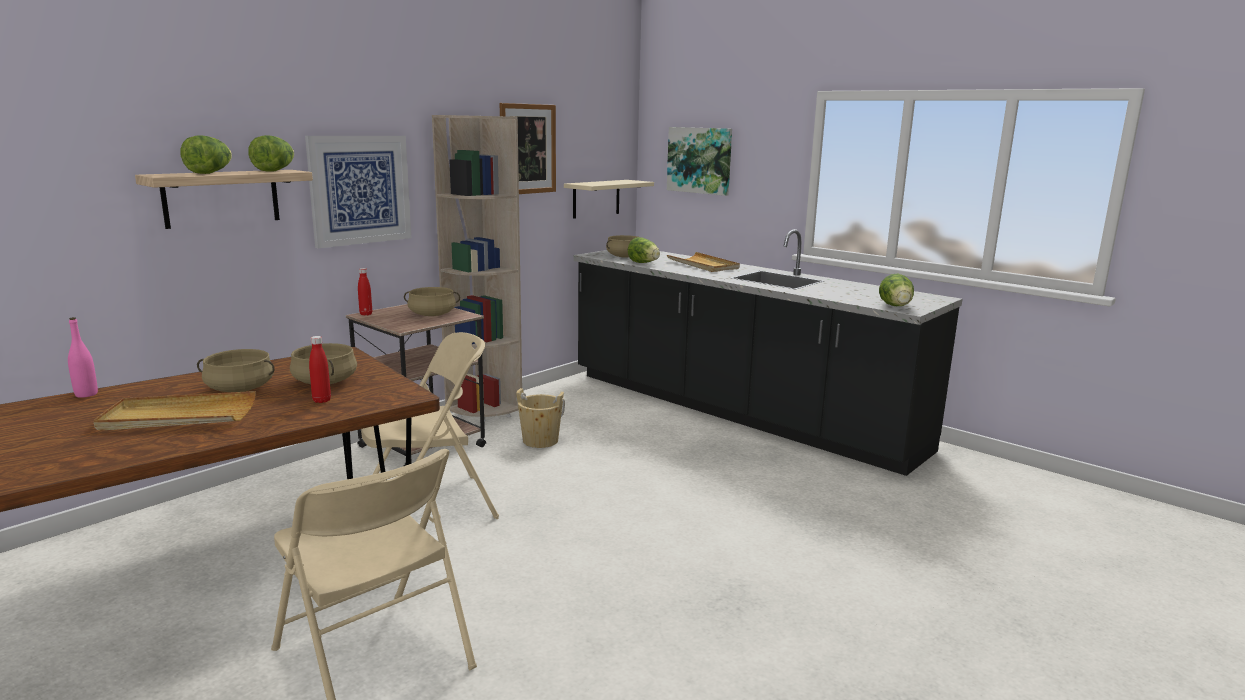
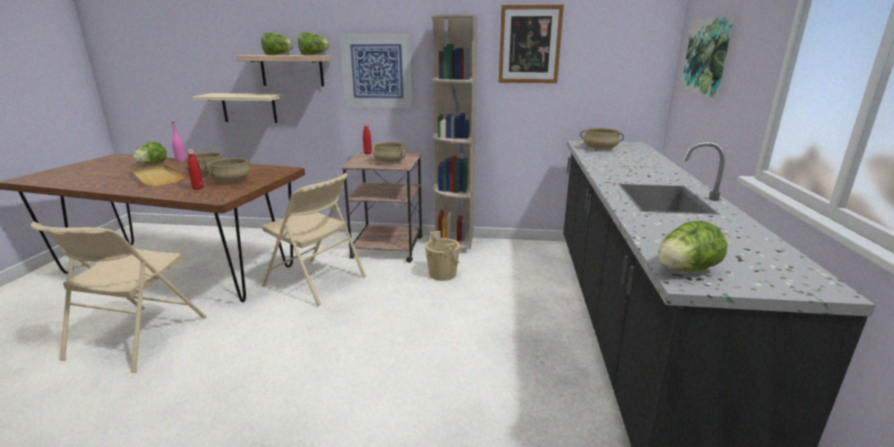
camera: 55 degrees right, 5 degrees up
(596, 198) = (610, 93): beige shelf -> beige shelf (249, 108)
(644, 263) = (593, 156): lettuce -> lettuce (152, 164)
(703, 265) = (642, 168): beige tray -> none

